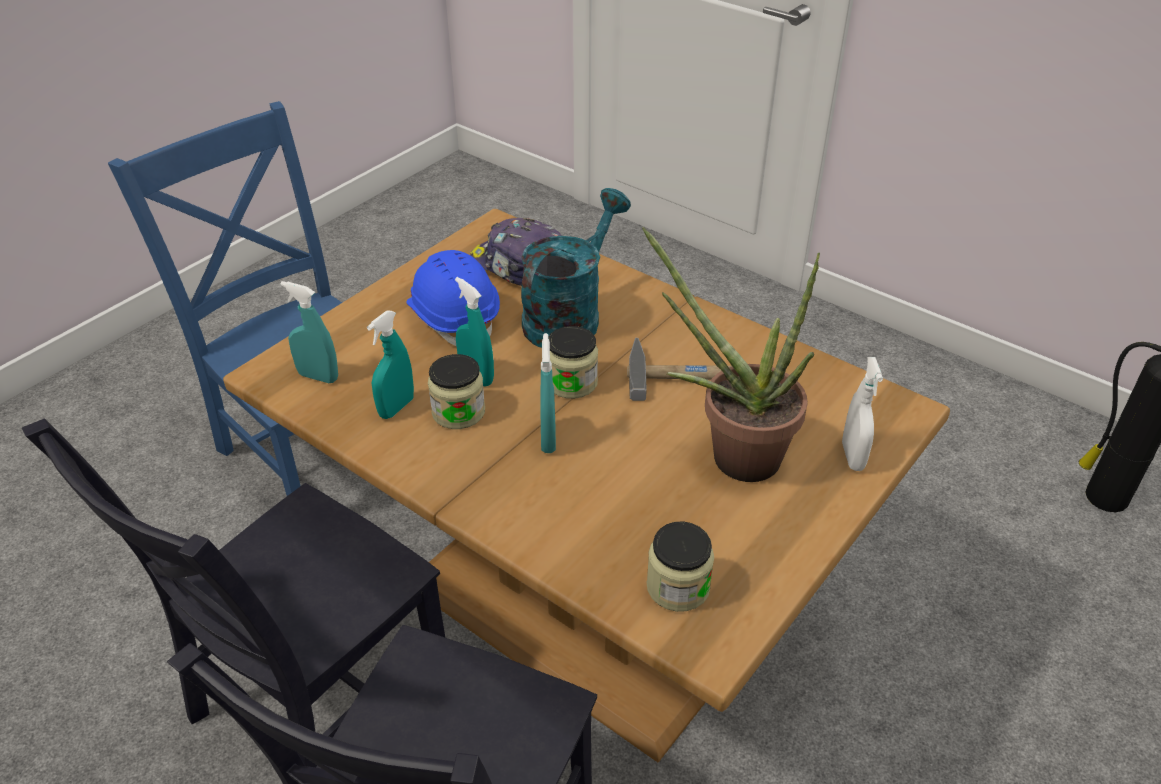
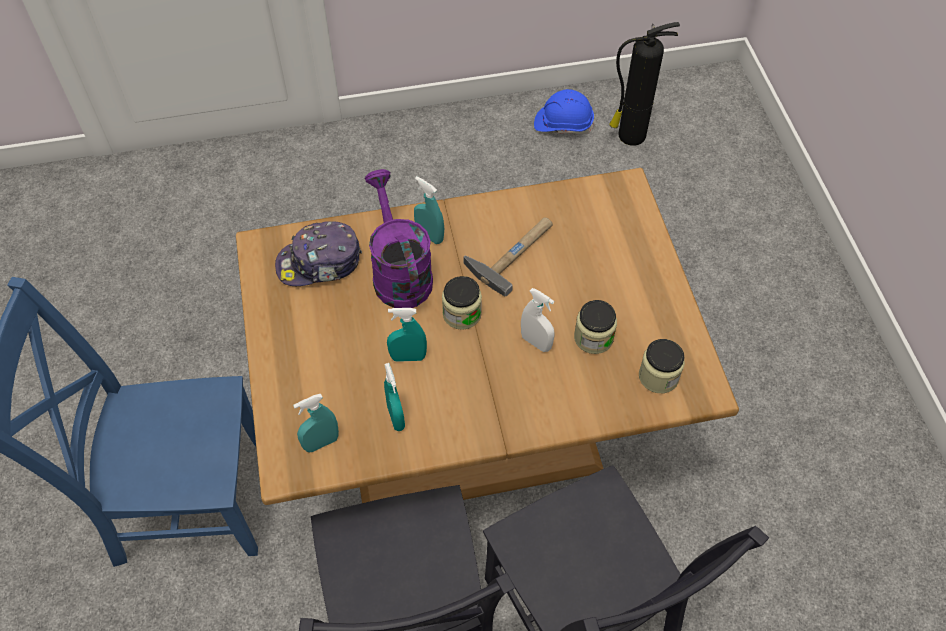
camera: 50 degrees left, 15 degrees up
(454, 317) = (337, 332): blue hard hat -> blue hard hat (563, 124)
(458, 412) = (432, 387): jar -> jar (593, 338)
(548, 439) = (498, 358): turquoise spray bottle -> turquoise spray bottle (429, 236)
(569, 316) = (399, 272): turquoise watering can -> purple watering can
(731, 455) = (590, 284): potted plant -> none
(852, 457) = (639, 235): white spray bottle -> white spray bottle (536, 342)

